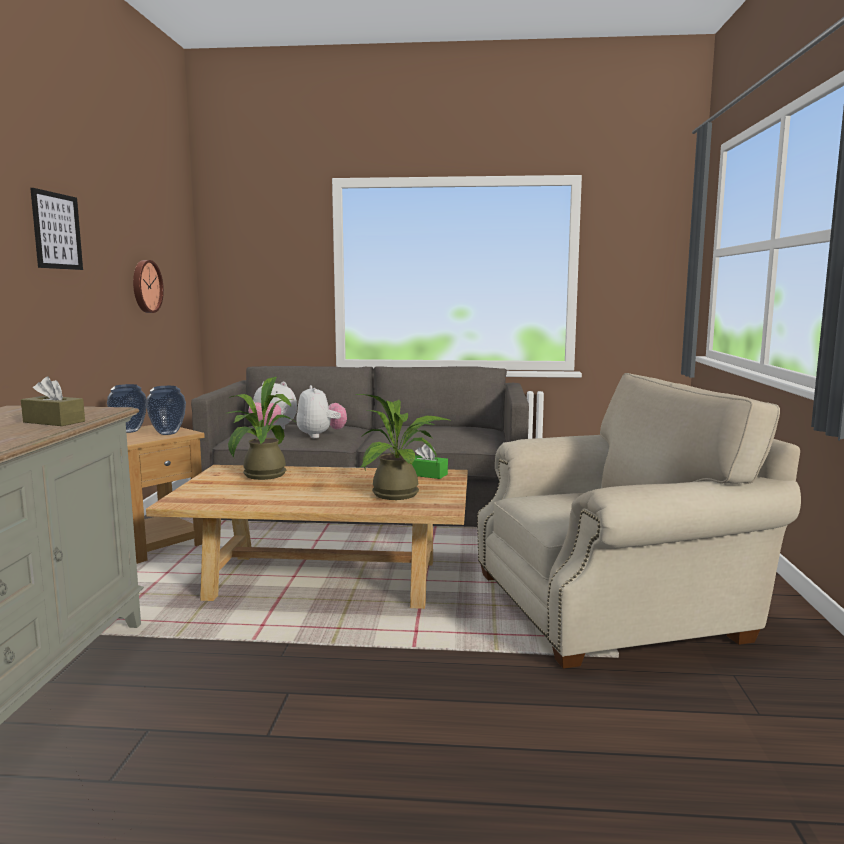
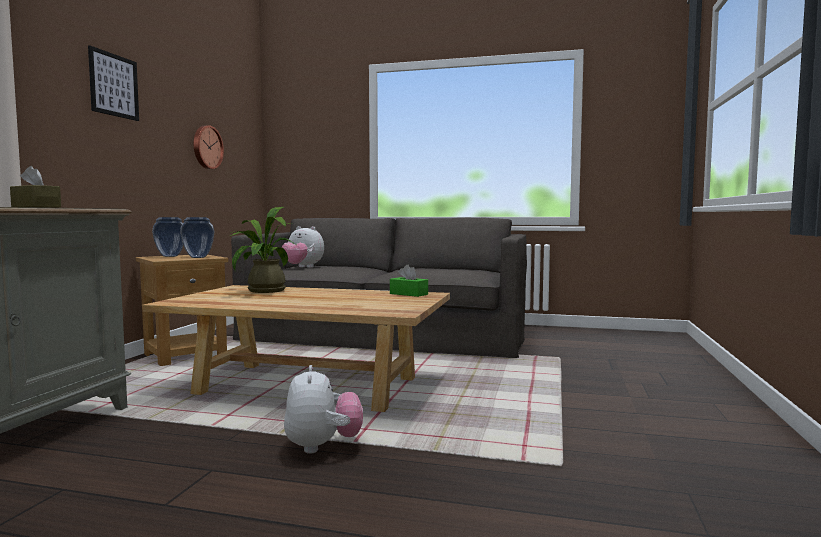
camera: 10 degrees right, 5 degrees down
(321, 436) = (338, 271): plush toy -> plush toy (322, 446)
(402, 494) = (372, 303): potted plant -> none
(615, 604) = (578, 421): beige armchair -> none

